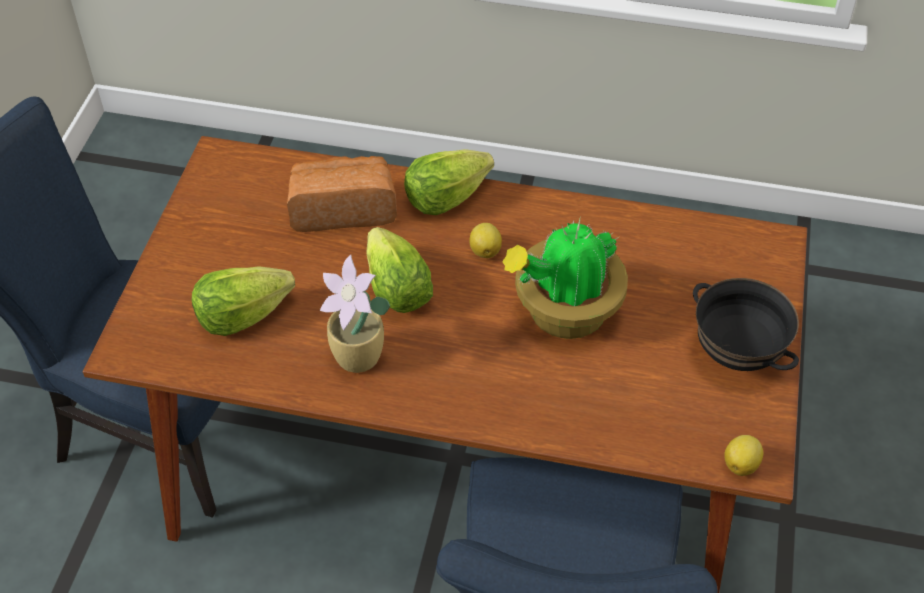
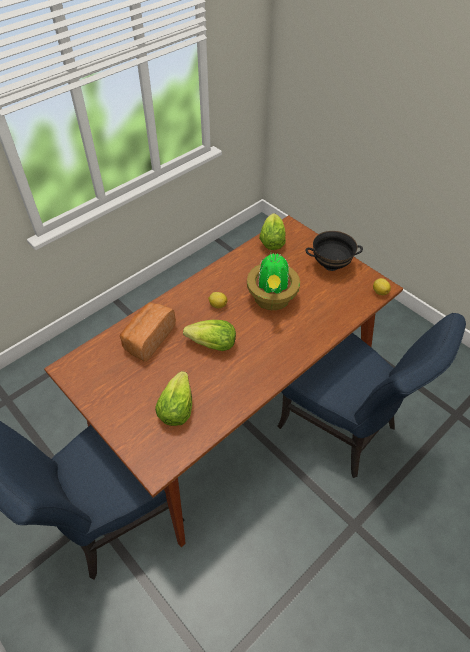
camera: 55 degrees left, 0 degrees up
(358, 359) = (239, 377): potted plant -> none
(445, 198) = (176, 302): lettuce -> lettuce (272, 241)

